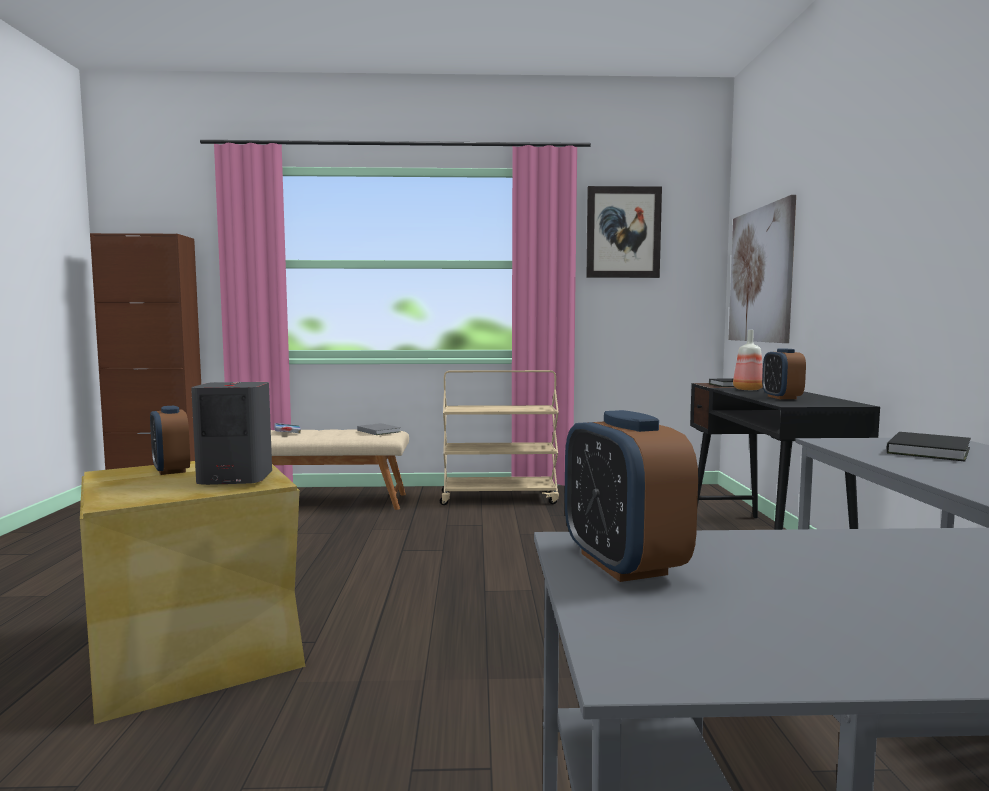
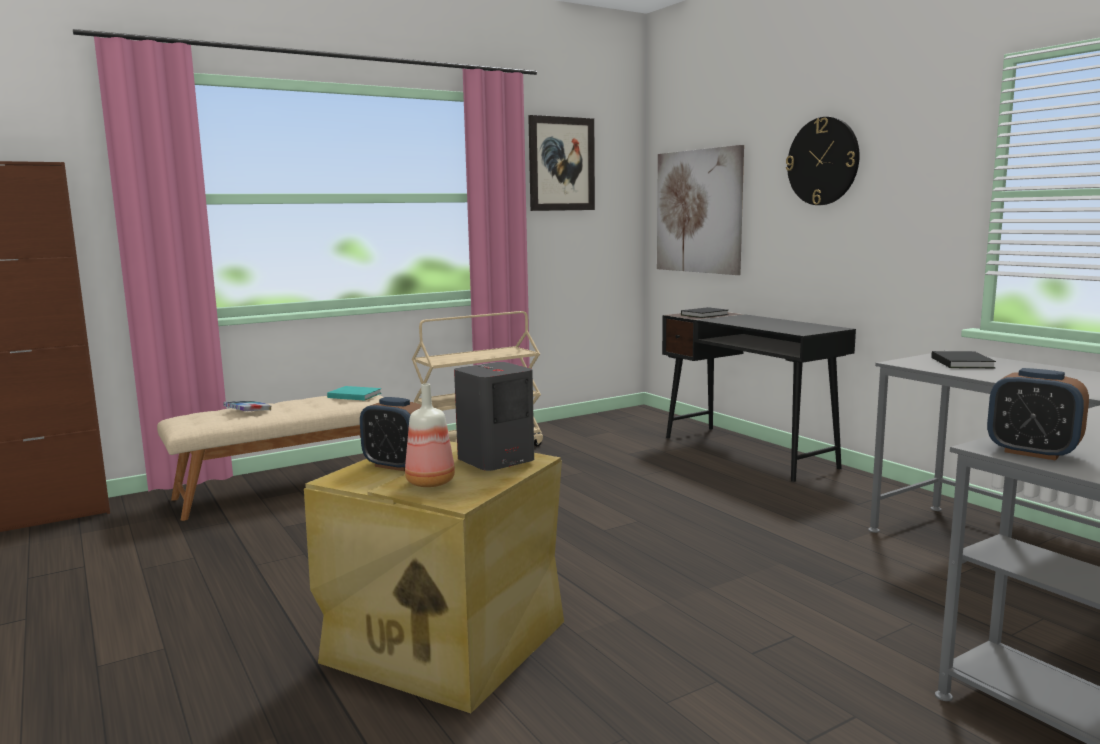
camera: 30 degrees left, 5 degrees up
(378, 431) = (354, 395): grey book -> turquoise book
(747, 389) = (727, 319): bottle -> bottle (429, 482)
(781, 397) = (776, 326): alarm clock -> none
(861, 199) = (823, 161): none -> wall clock

